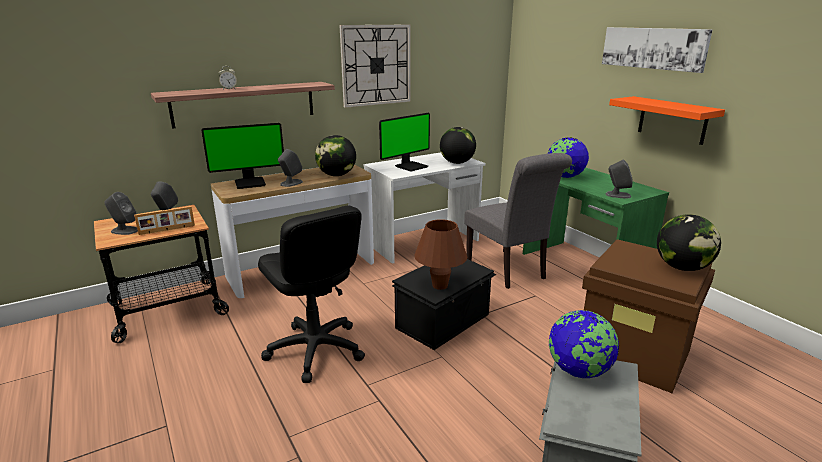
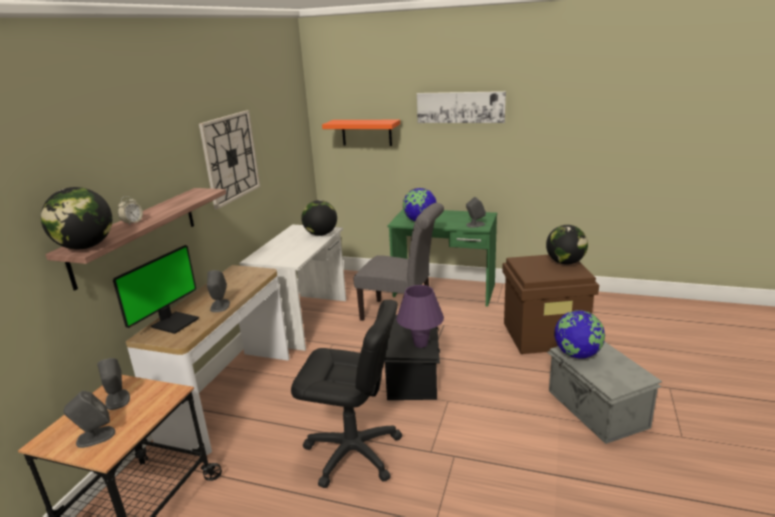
camera: 40 degrees left, 0 degrees up
(167, 230) = (150, 411): picture frame -> none
(336, 175) = (247, 282): globe -> globe (85, 247)
(410, 166) = (289, 250): monitor -> none
(440, 285) = (421, 344): brown table lamp -> purple table lamp
(672, 120) = (487, 159): orange shelf -> orange shelf (366, 132)

